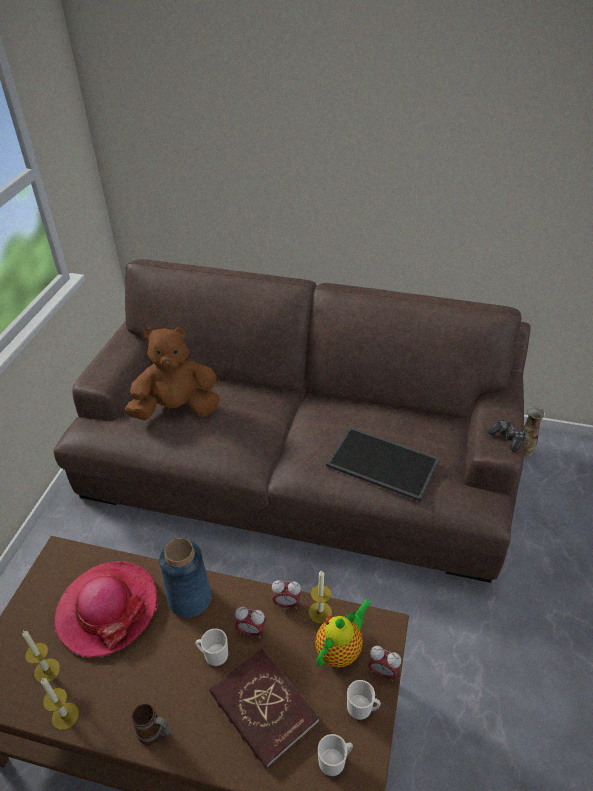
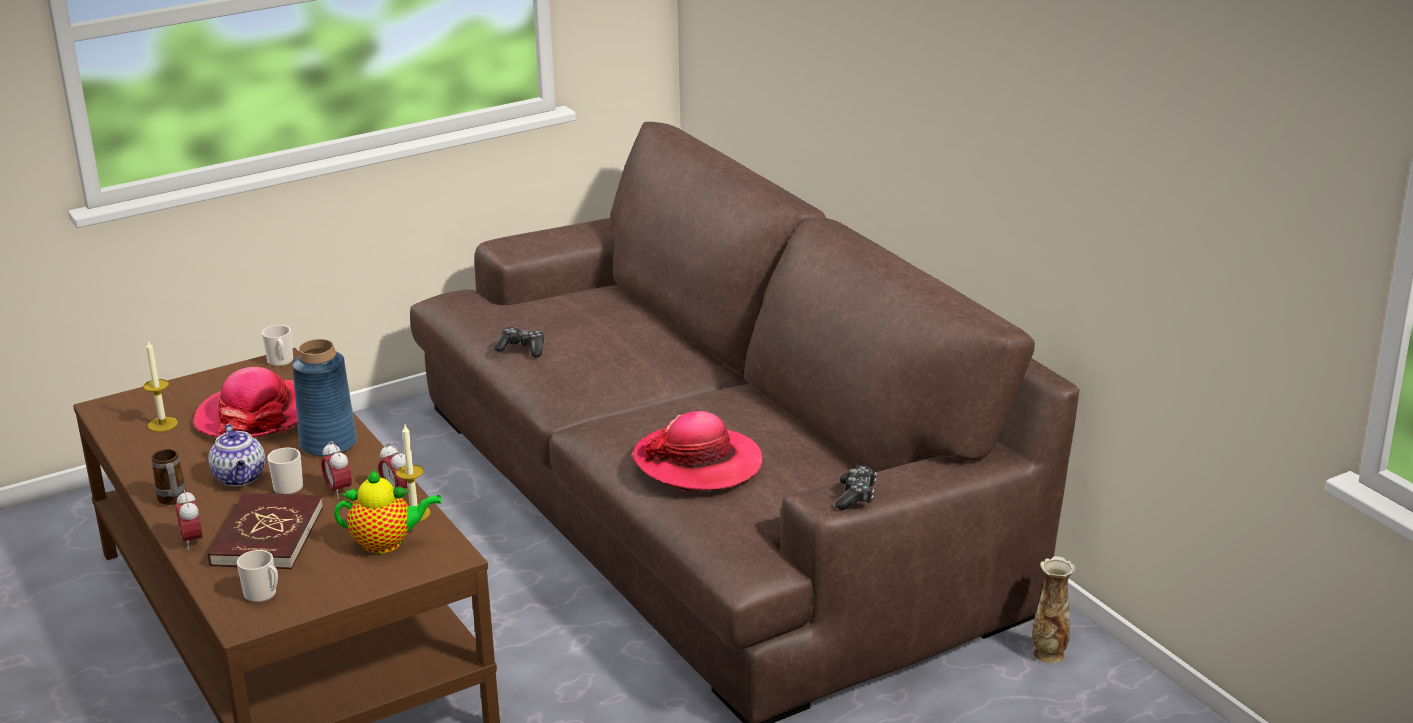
camera: 45 degrees right, 15 degrees down
(65, 716) = (135, 455): candle -> none
(173, 673) = (240, 478): none -> teapot
(176, 409) = (565, 319): brown plush toy -> none
(186, 444) = (522, 349): none -> game controller
(362, 708) = (337, 584): mug -> mug (281, 362)
(382, 672) = (394, 577): alarm clock -> alarm clock (192, 541)
(384, 462) = (698, 463): tray -> hat

